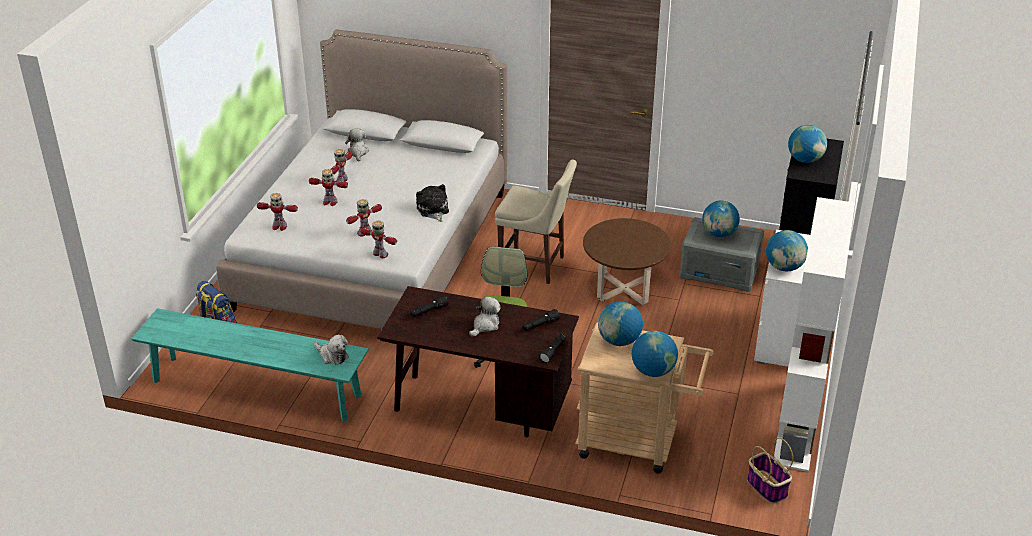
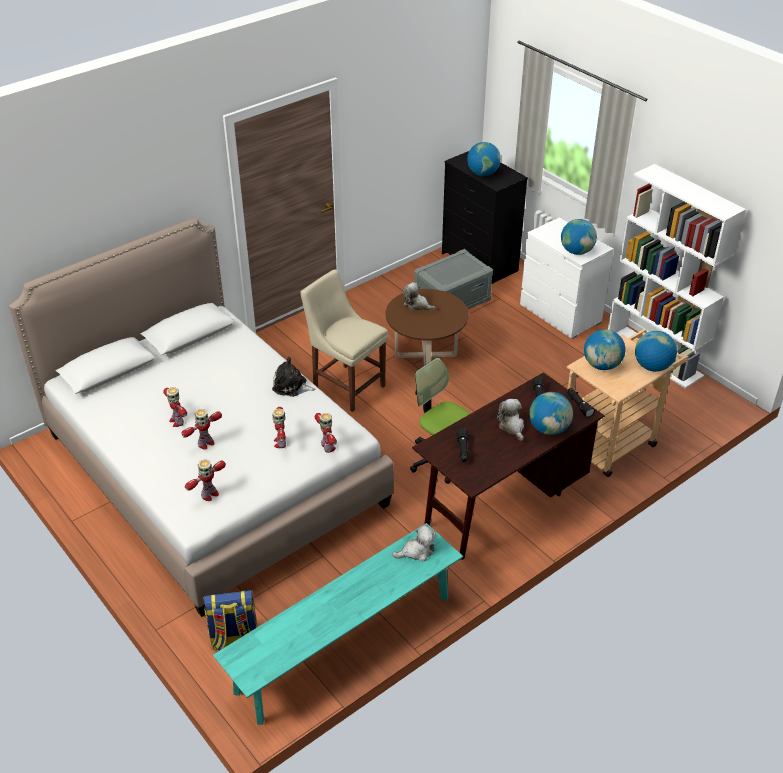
camera: 55 degrees left, 5 degrees up
(358, 152) = (139, 390): plush toy -> plush toy (417, 305)
(380, 254) = (327, 447): toy robot -> toy robot turned 90 degrees clockwise
(535, 266) = (346, 386): beige chair -> beige chair turned 105 degrees counterclockwise
(719, 234) = (448, 269): globe -> globe (549, 429)
(766, 487) = (705, 403): basket -> none

